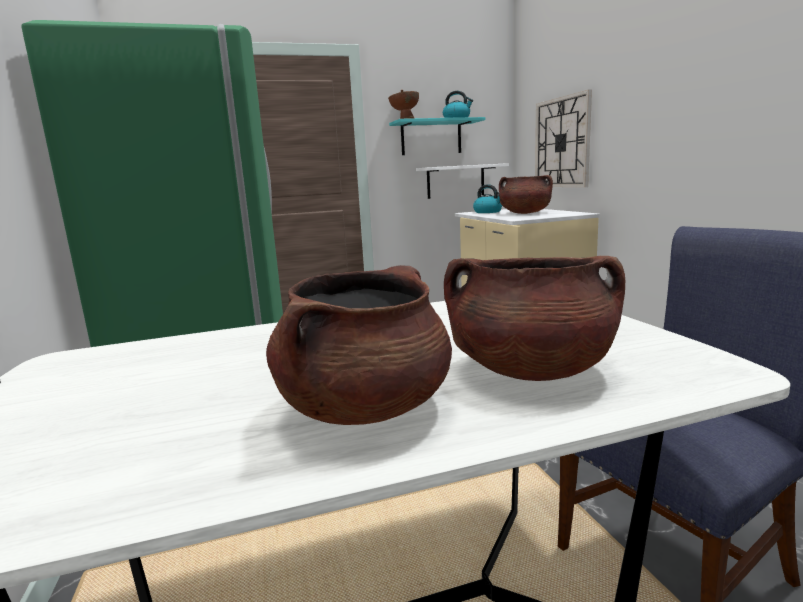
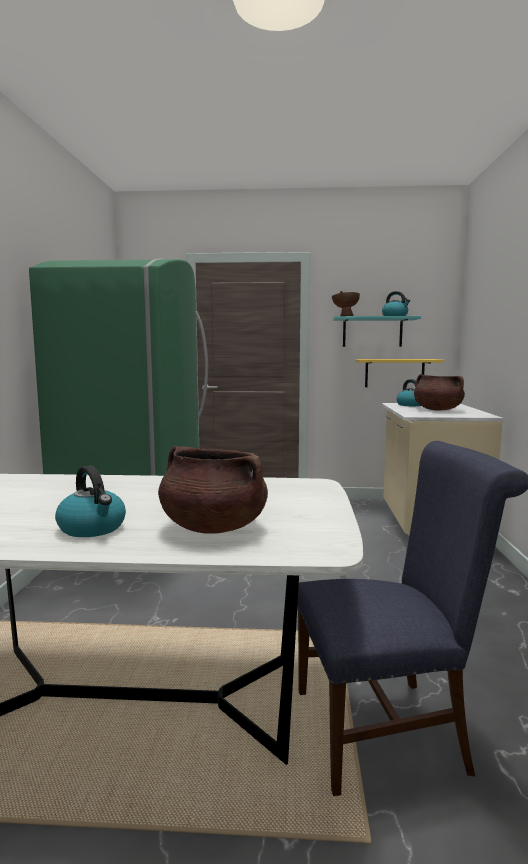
camera: 20 degrees right, 5 degrees down
(365, 407) = (93, 528): brown cooking pot -> kettle
(455, 181) = (394, 373): white shelf -> yellow shelf
(562, 143) = (487, 344): wall clock -> none

